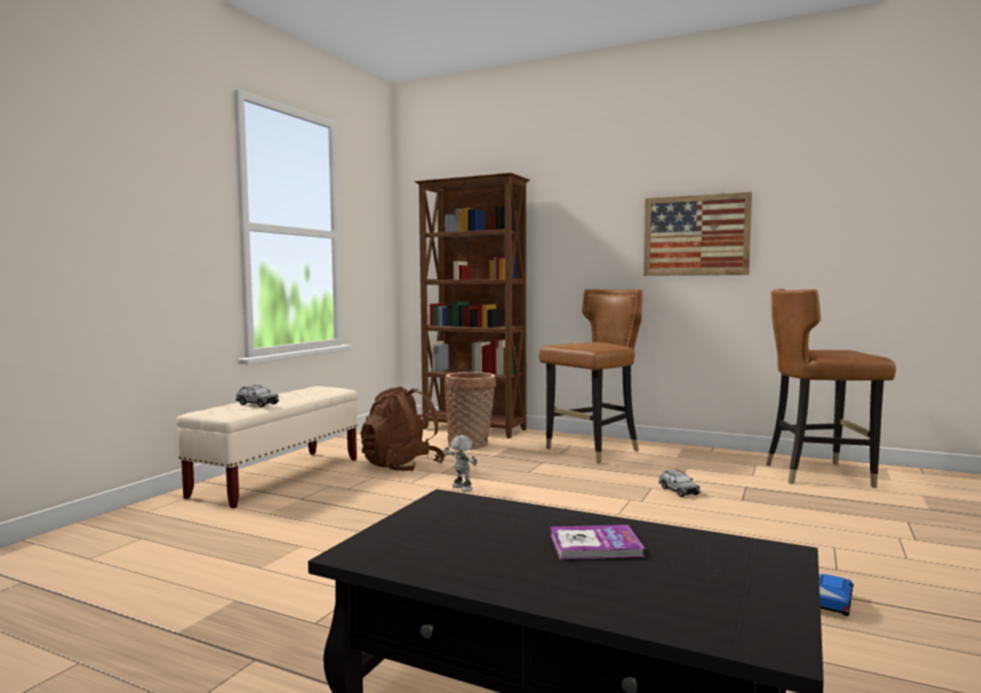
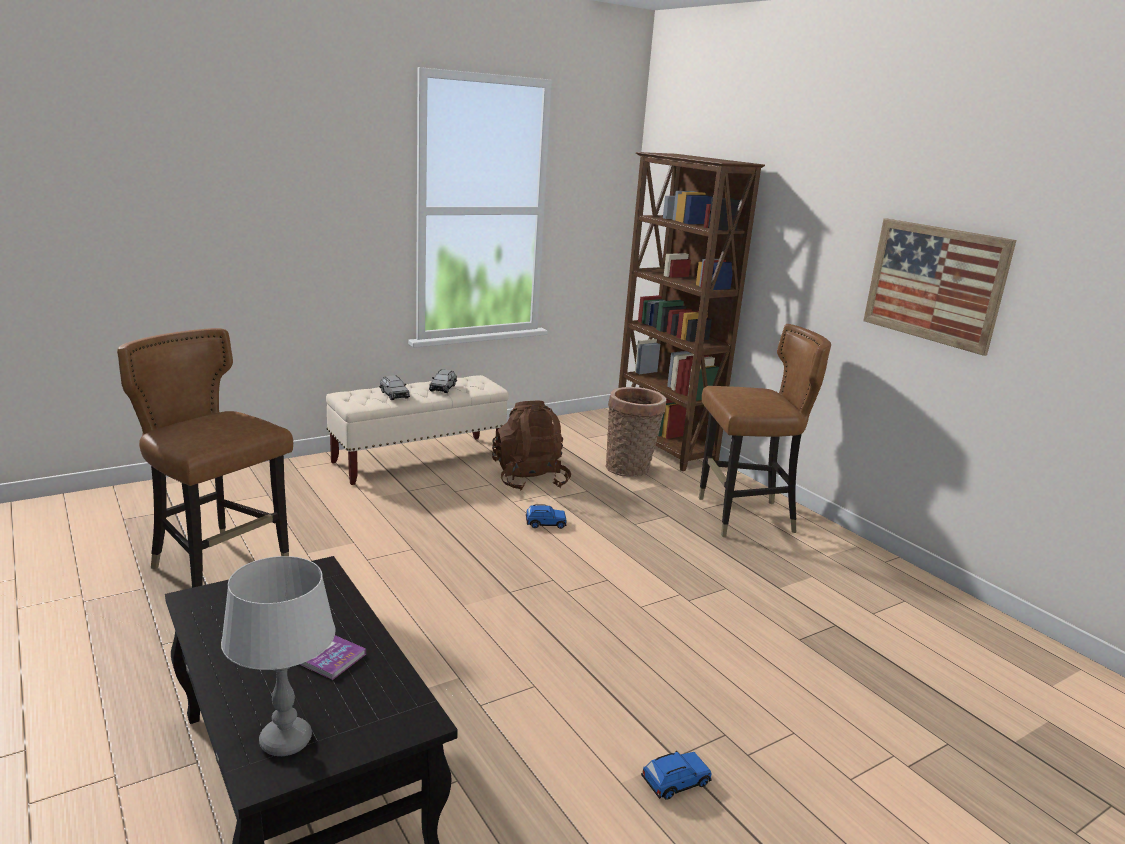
camera: 30 degrees right, 15 degrees up
(461, 488) = (545, 523): toy robot -> blue toy car
(678, 491) = (748, 602): grey toy car -> grey toy car (443, 388)
(719, 610) = (285, 740): none -> grey table lamp
(819, 474) = (964, 642): brown chair -> brown chair (219, 570)

